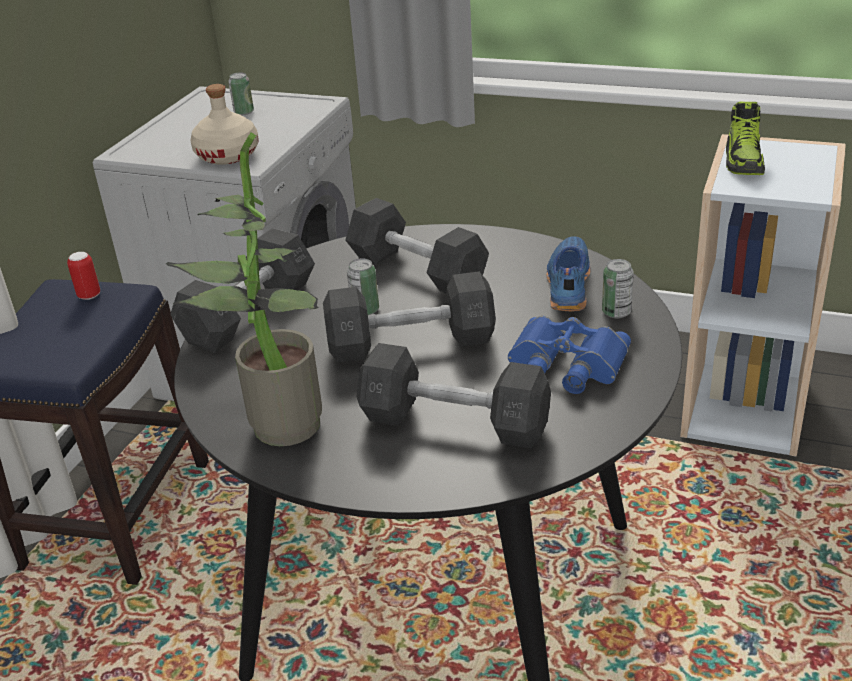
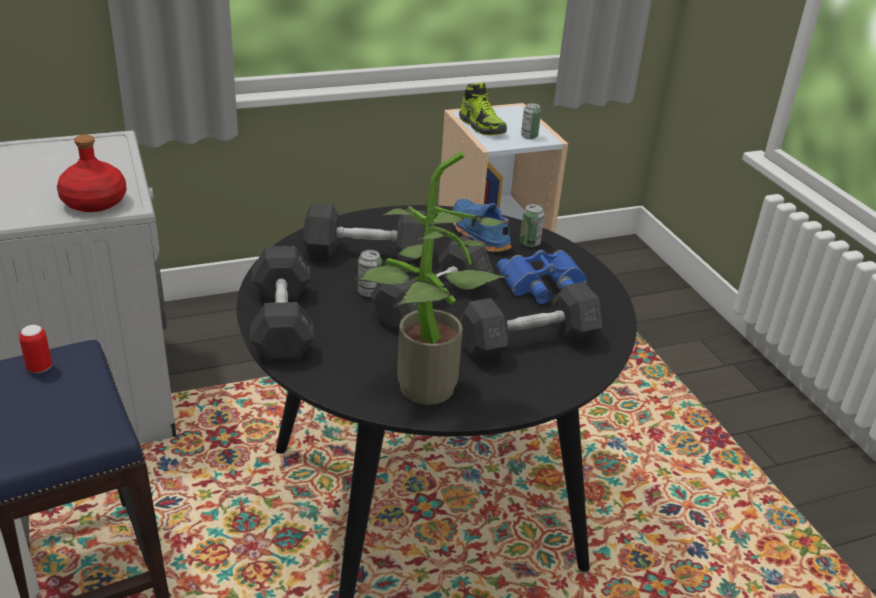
camera: 45 degrees left, 0 degrees up
(228, 155) = (94, 201): beige bottle -> red bottle
(244, 112) = (48, 161): can -> can (529, 136)

